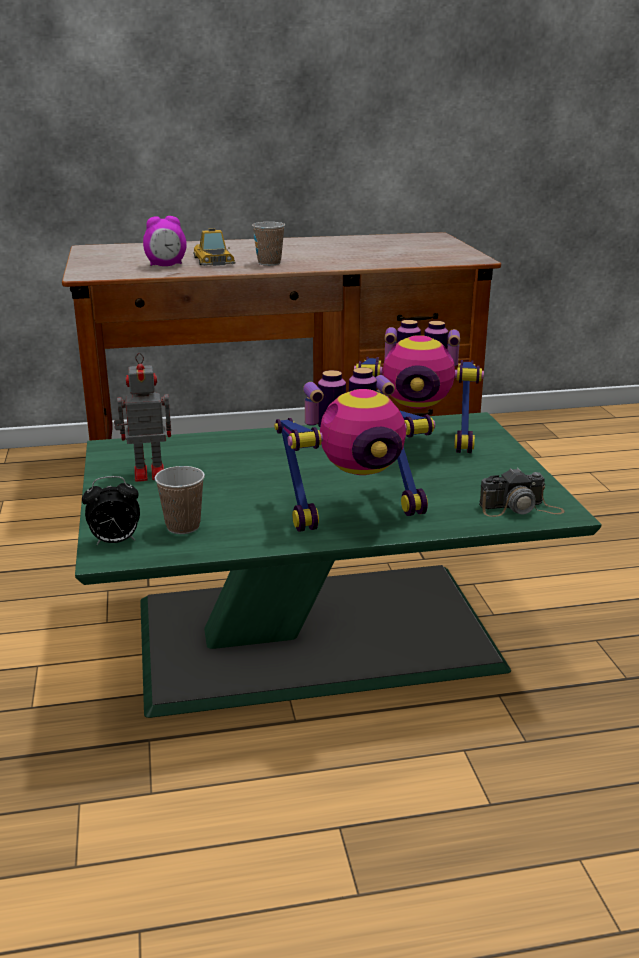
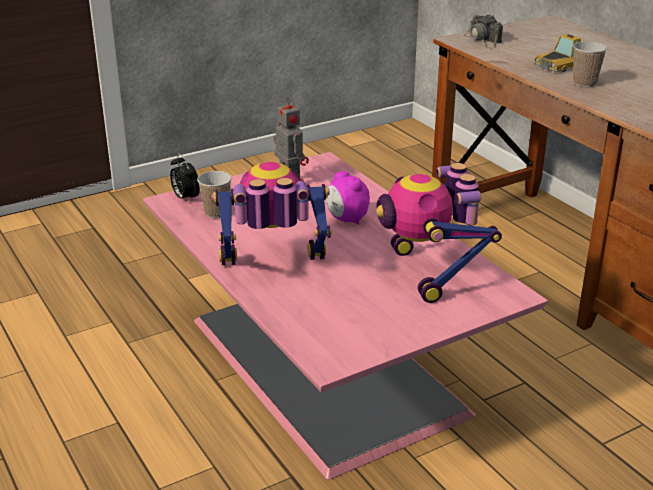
camera: 70 degrees right, 5 degrees up
(166, 265) = (522, 54): alarm clock -> alarm clock (346, 219)
(321, 632) = (328, 367): green coffee table -> pink coffee table
(355, 512) = (273, 268): toy robot -> toy robot turned 120 degrees clockwise
(520, 508) = (325, 340): camera -> camera (483, 40)

